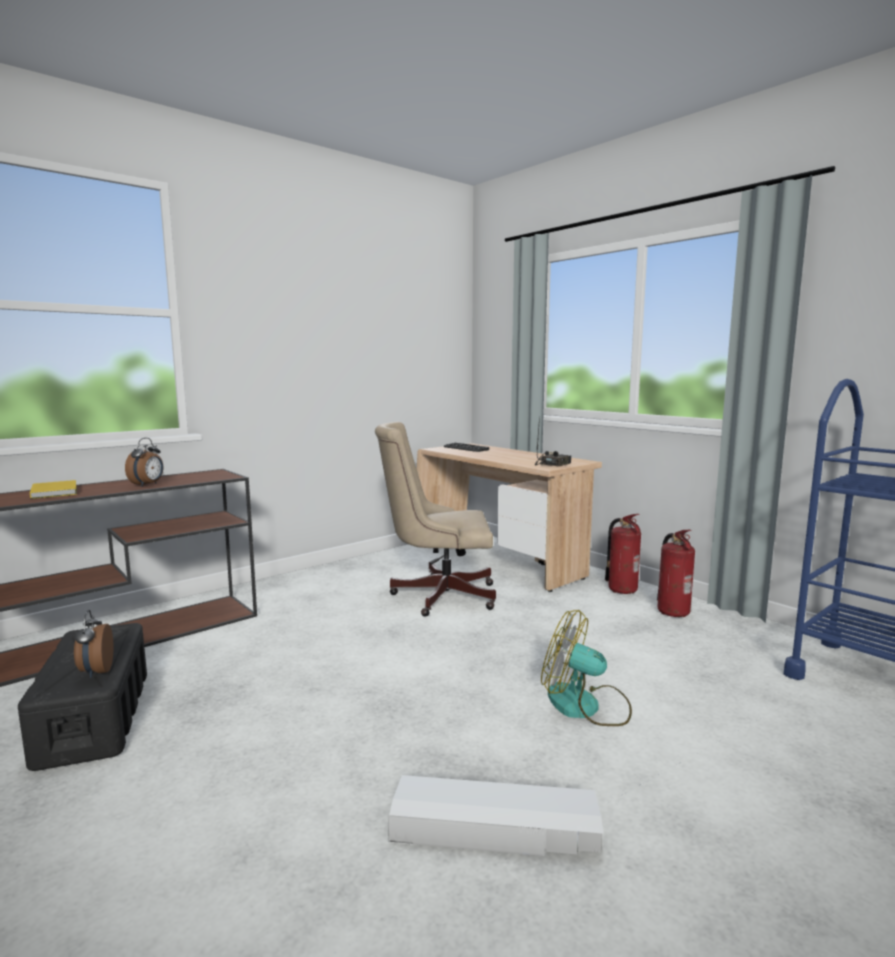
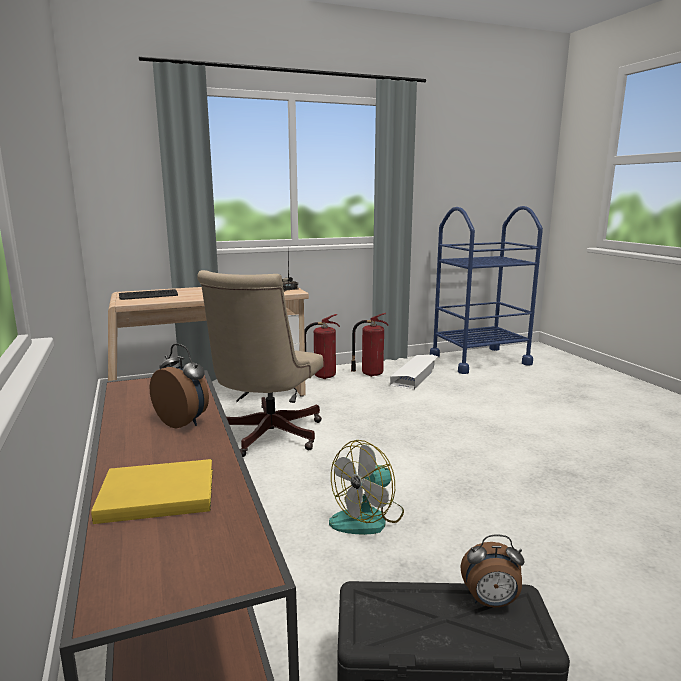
camera: 70 degrees left, 5 degrees up
(495, 827) = (601, 474): white storage box -> white storage box (415, 375)
(585, 706) = (481, 425): fan -> fan (368, 518)

